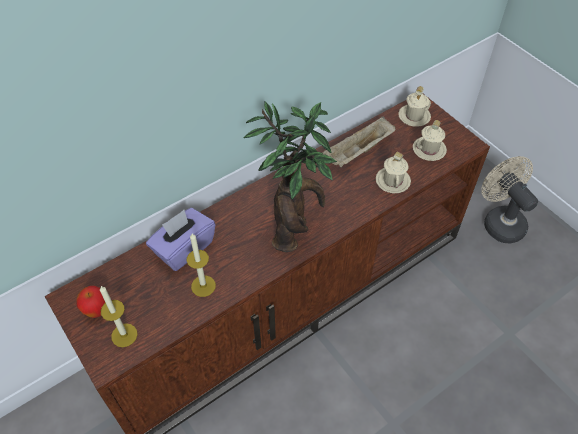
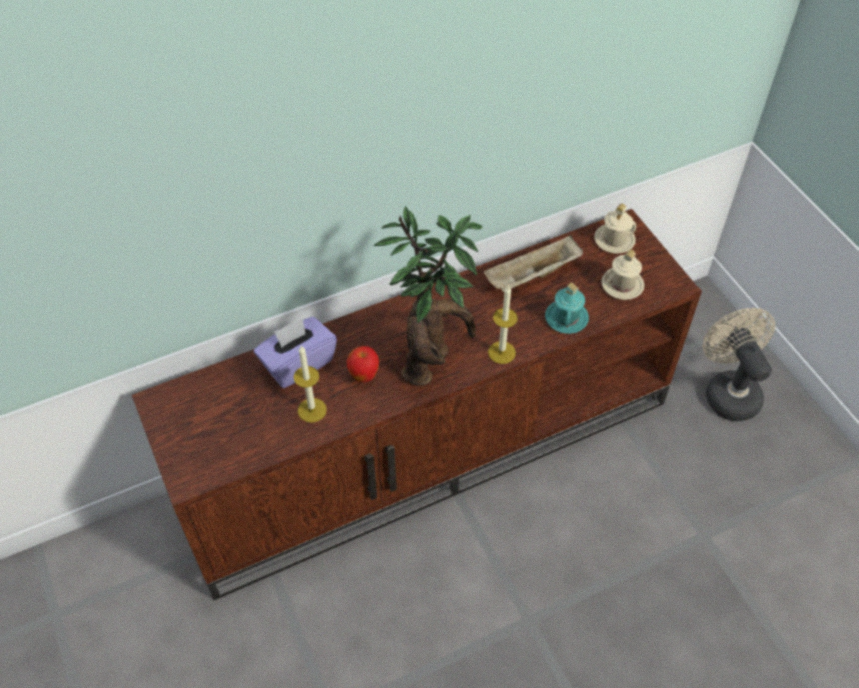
camera: 10 degrees right, 0 degrees up
(97, 311) = (187, 420): apple -> apple (364, 376)
(124, 335) = (213, 451): candle -> candle (501, 352)
(392, 181) = (566, 318): beige mug -> turquoise mug

